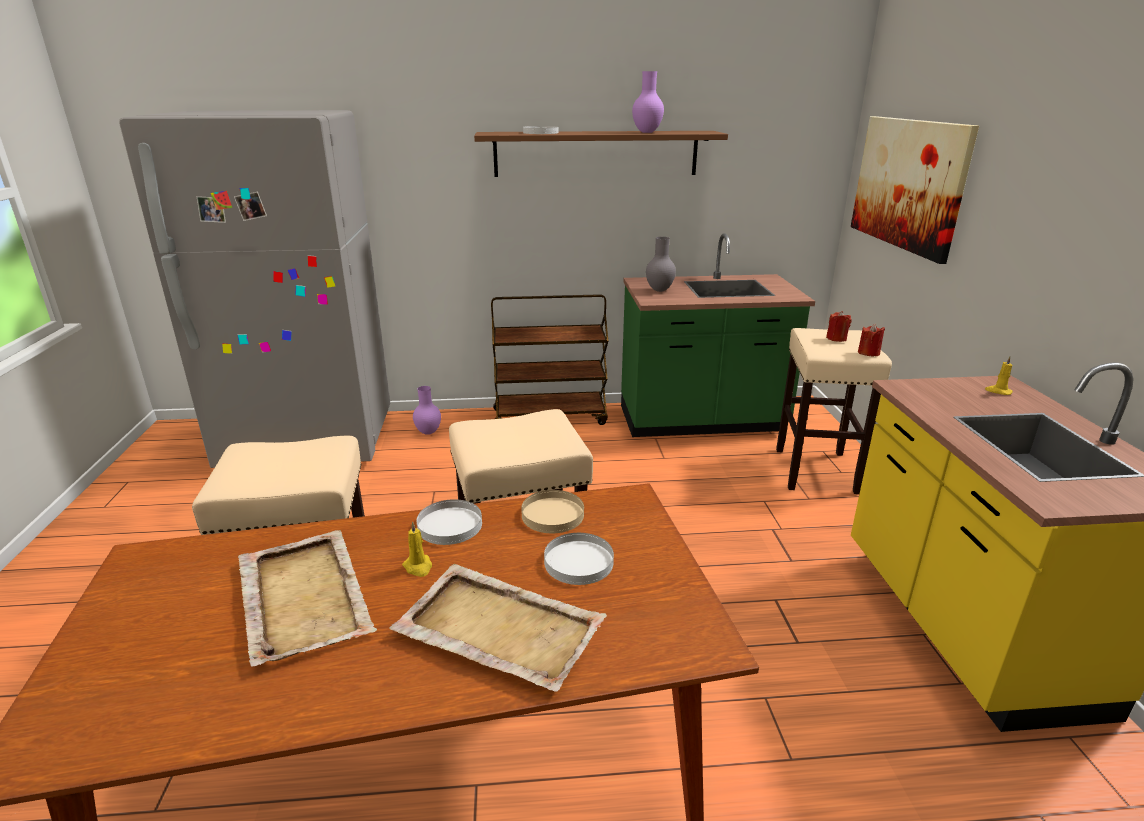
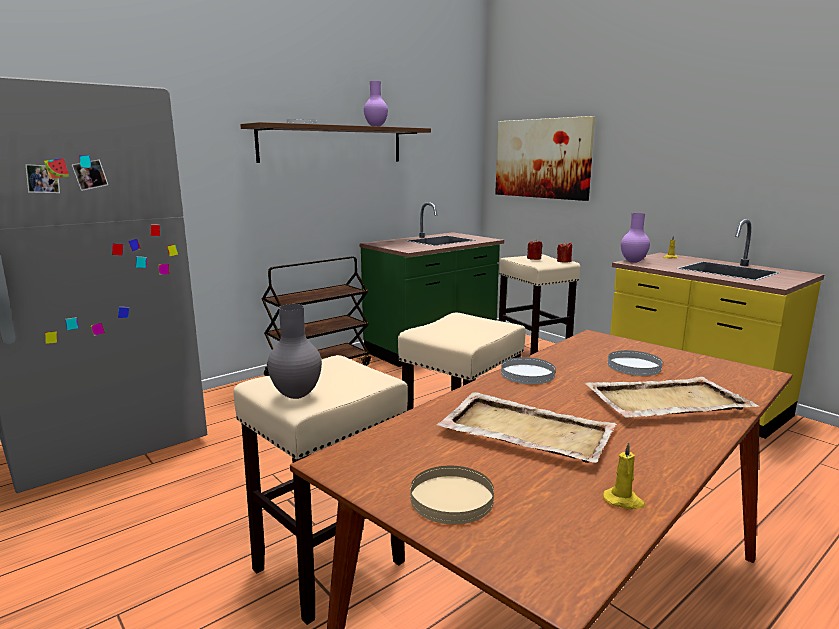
camera: 35 degrees left, 10 degrees down
(418, 567) = (558, 395): yellow candle -> yellow candle (624, 501)
(429, 432) = (226, 405): purple vase -> purple vase (634, 262)
(553, 515) = (573, 353): beige plate -> beige plate (452, 498)
(659, 290) = (401, 245): grey vase -> grey vase (296, 395)

